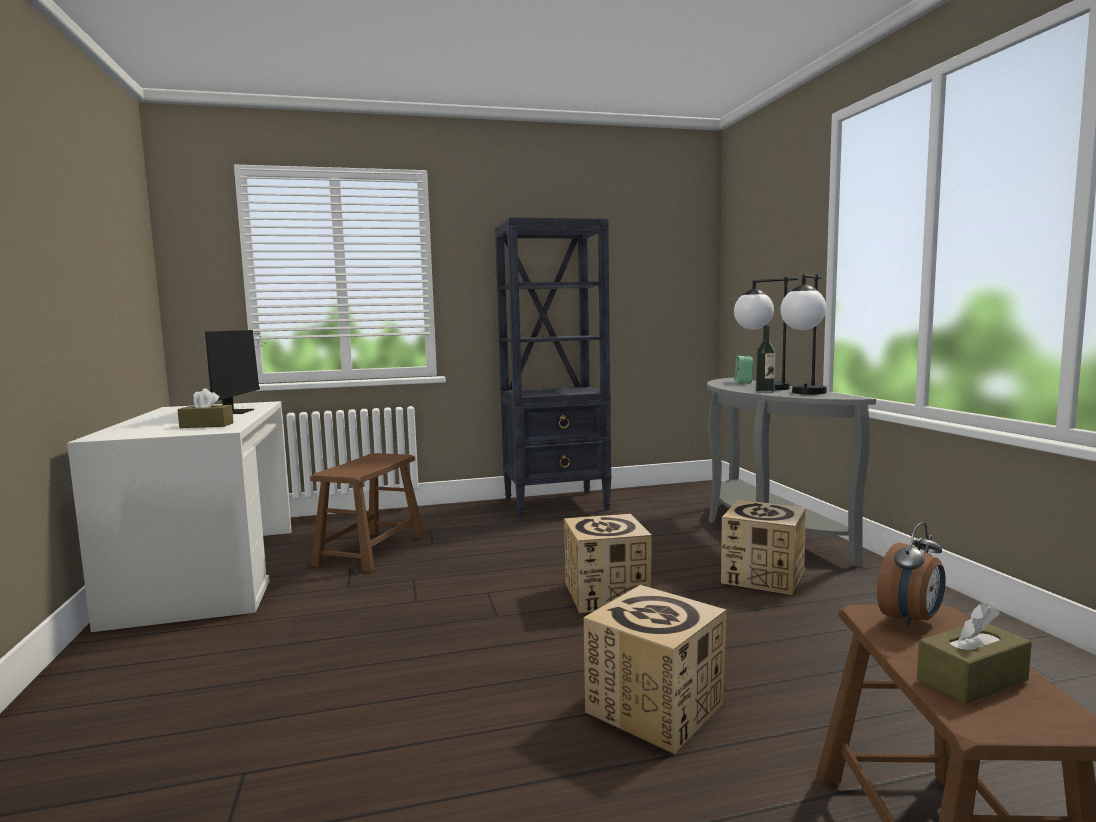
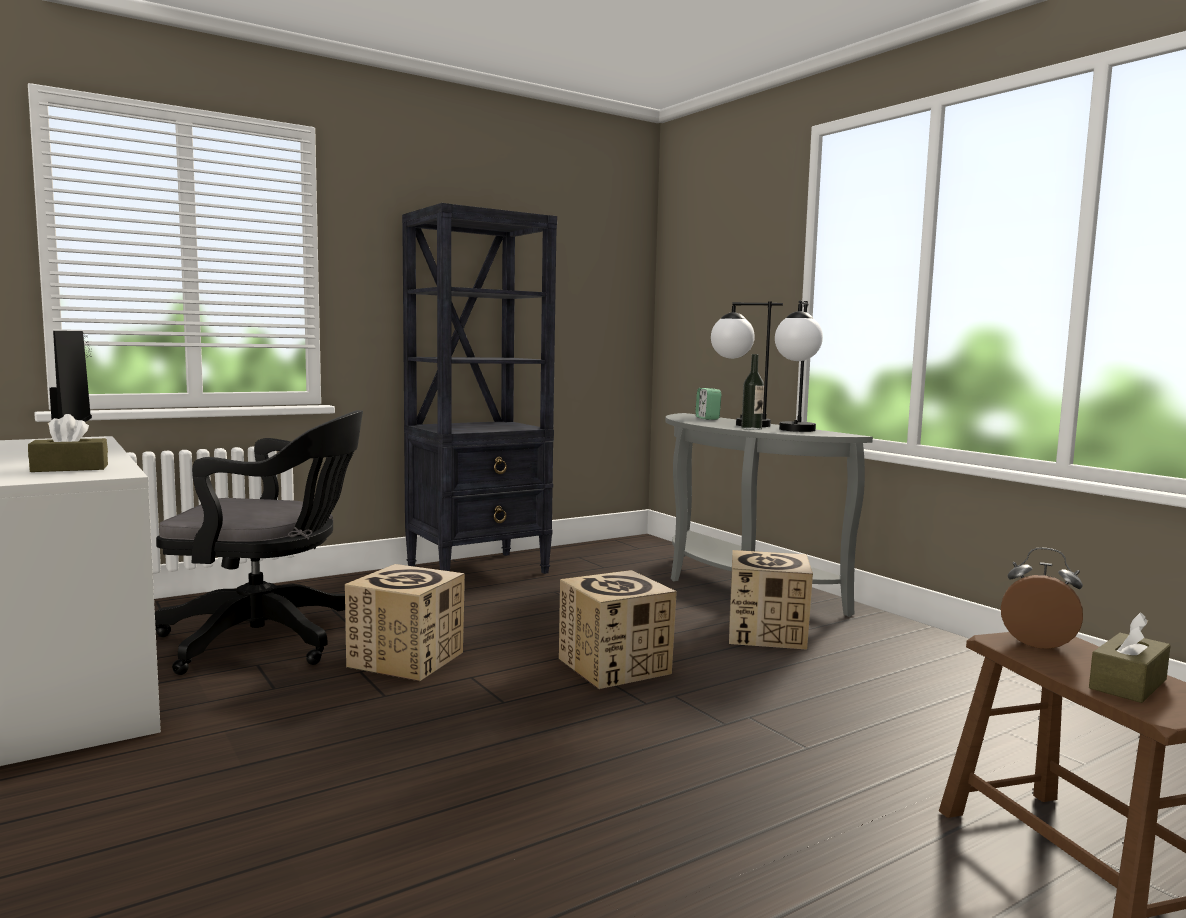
camera: 20 degrees left, 0 degrees up
(371, 550) = (269, 640): brown stool -> black office chair
(655, 708) = (751, 775): cardboard box -> cardboard box (407, 659)
(911, 620) = (1038, 643): alarm clock -> alarm clock turned 90 degrees counterclockwise

